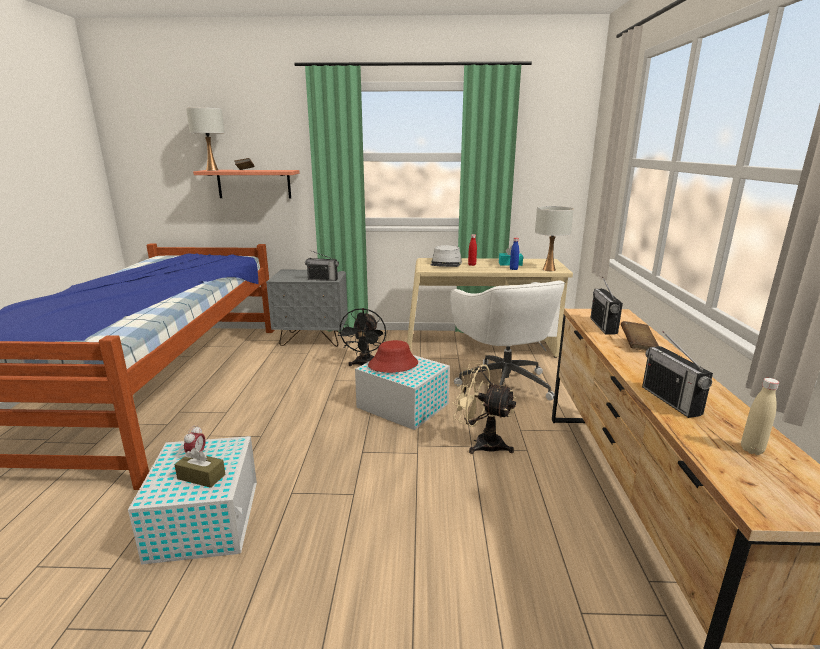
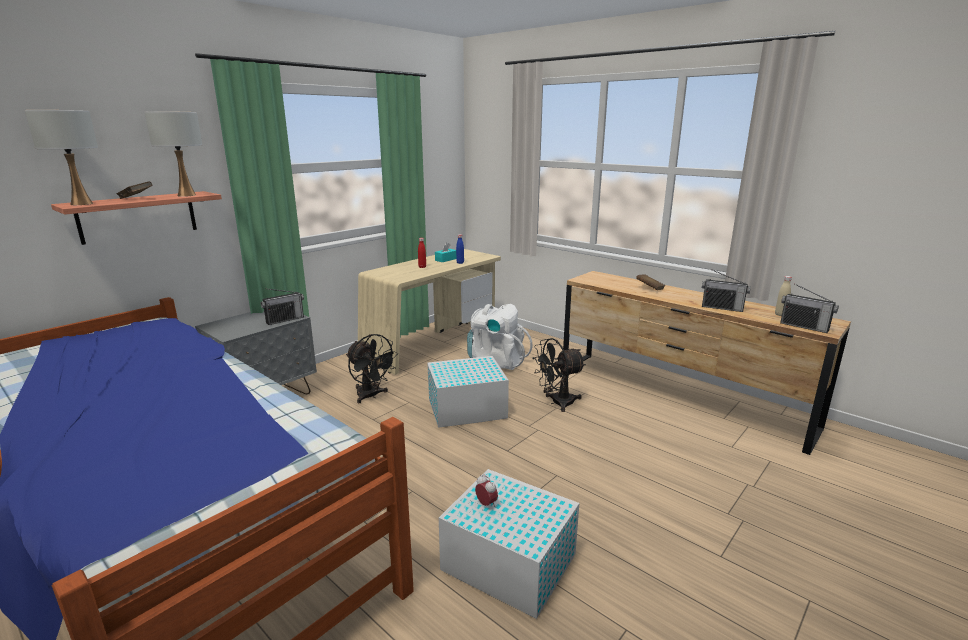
camera: 50 degrees left, 0 degrees up
(201, 477) = (528, 510): brown tissue box -> none
(393, 364) = (456, 372): red hat -> none
(446, 263) = (400, 271): grey hat -> none
(481, 443) = (557, 403): beige fan -> black fan
(503, 383) = (496, 361): white office chair -> white backpack
(549, 269) = (482, 257): white table lamp -> white table lamp (187, 195)
(603, 326) = (611, 284): radio -> radio (804, 326)

